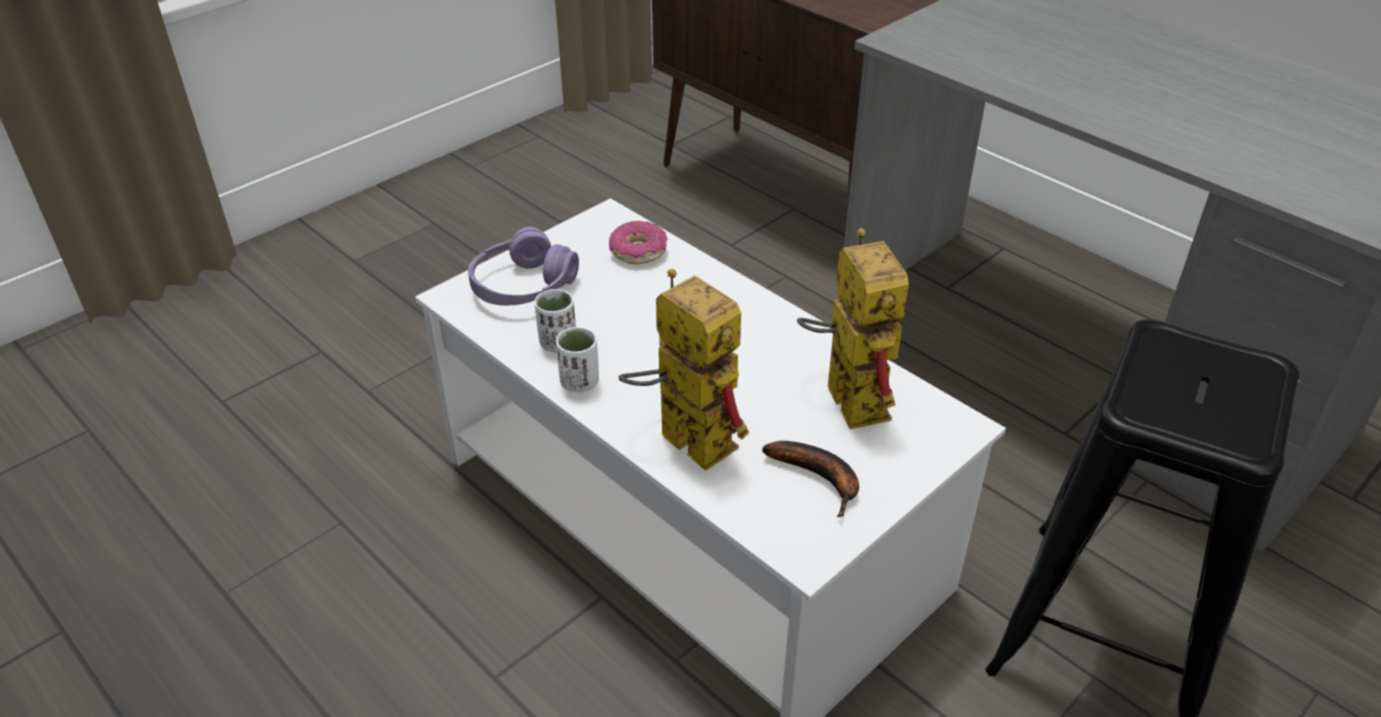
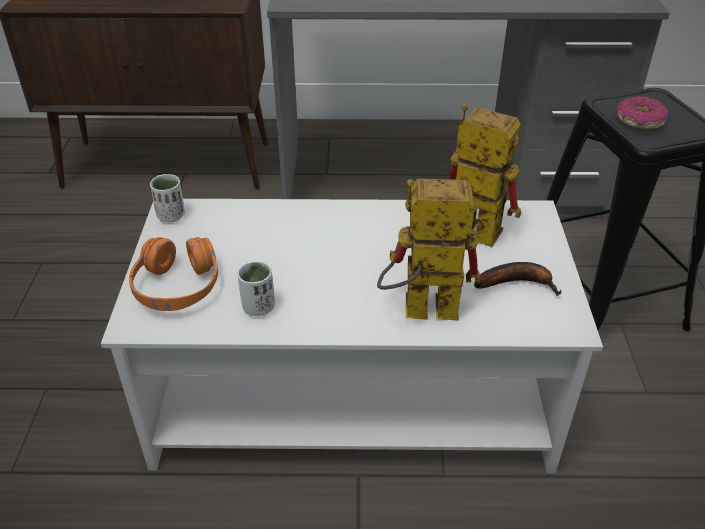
camera: 45 degrees left, 0 degrees up
(522, 286) = (177, 287): purple headphones -> orange headphones
(579, 383) = (310, 321): white cup -> white cup (171, 216)
(638, 251) = (225, 220): donut -> donut (639, 121)

